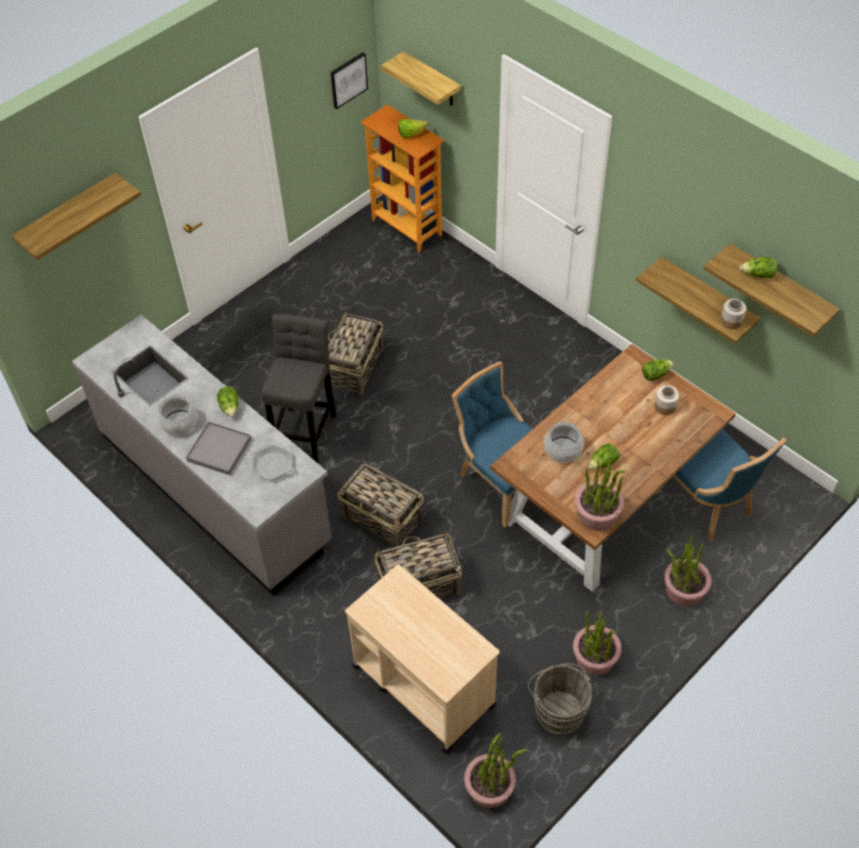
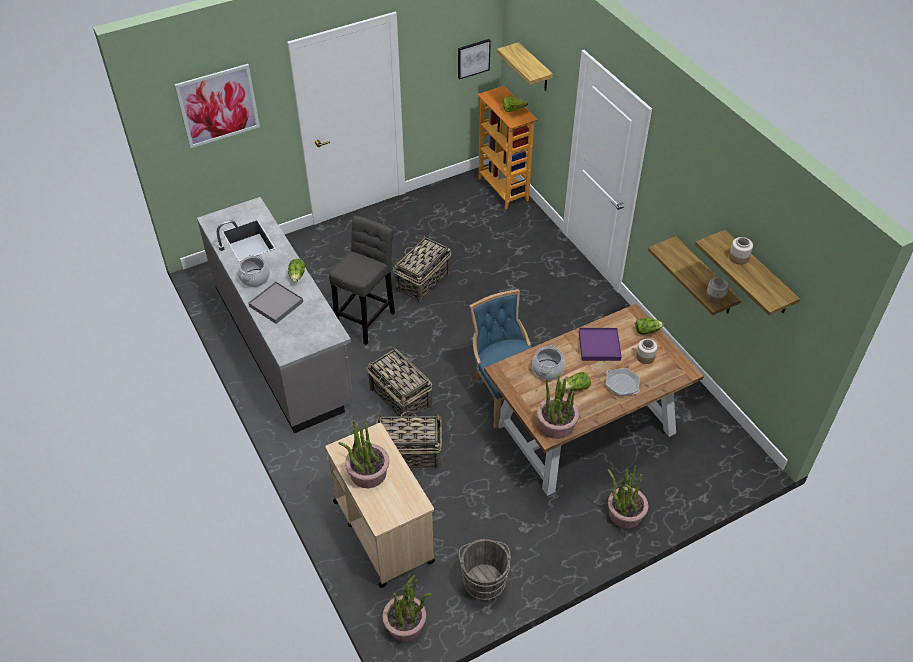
camera: 15 degrees right, 5 degrees down
(68, 216) = (218, 106): shelf -> picture
(273, 465) = (311, 325): frying pan -> frying pan (622, 384)
(595, 657) = (530, 547): potted plant -> potted plant (368, 473)
(610, 406) = (599, 346): none -> purple tray
(707, 504) = (670, 452): blue chair -> none
(758, 275) = (739, 258): lettuce -> jar

